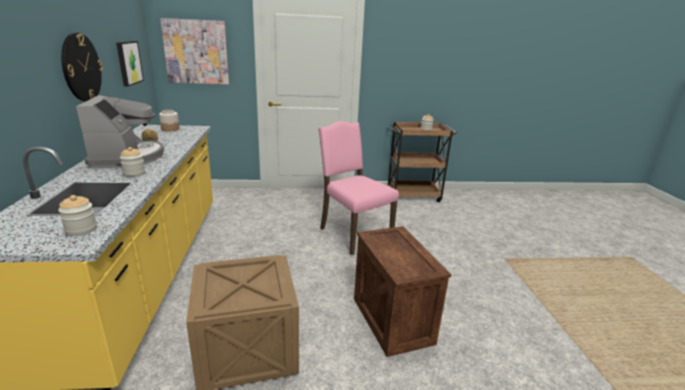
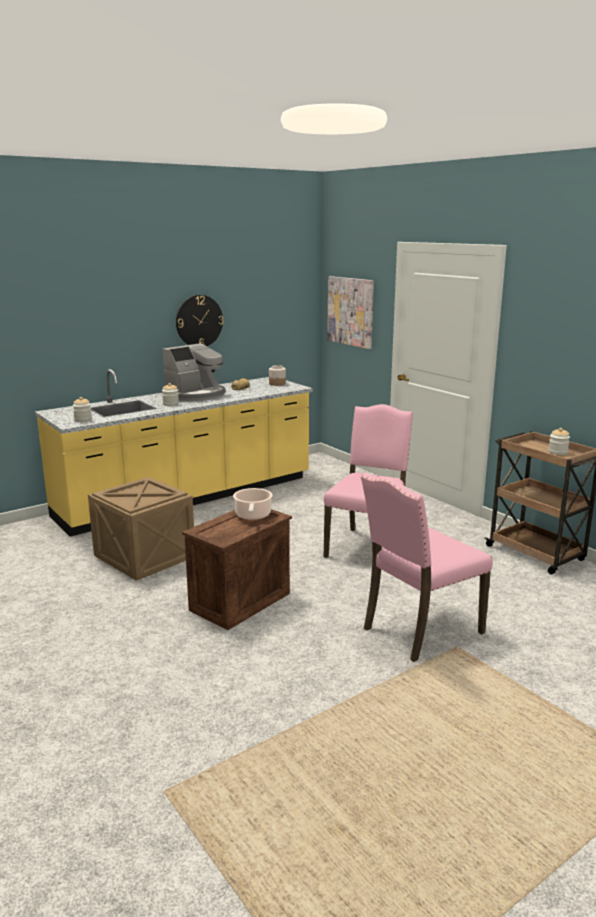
camera: 60 degrees right, 5 degrees down
(128, 62) = (273, 318): picture -> none
(389, 240) = (253, 516): none -> cooking pot
(479, 262) = (419, 630): none -> pink chair

